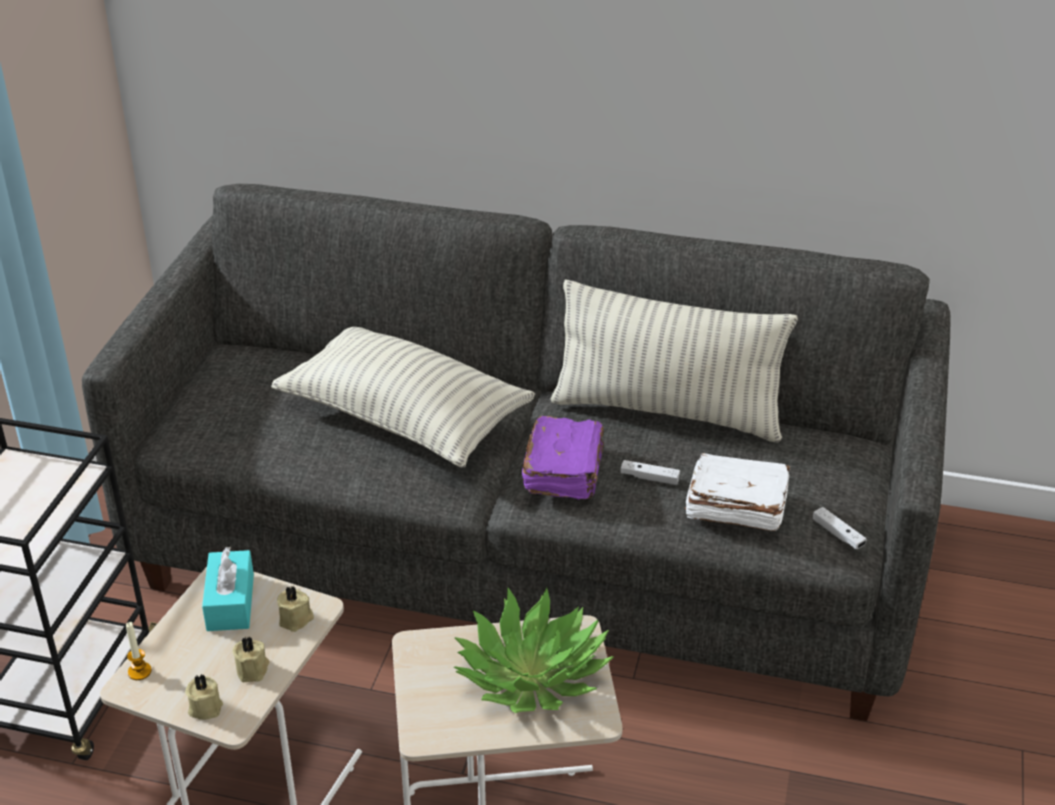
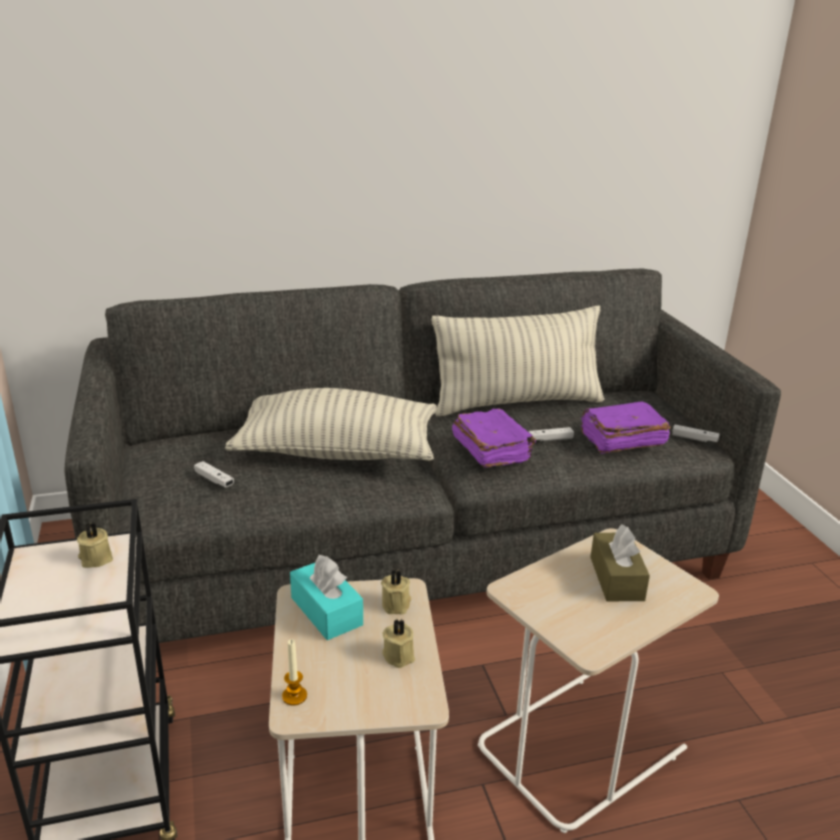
camera: 30 degrees left, 10 degrees down
(205, 707) = (386, 701): beige candle -> beige candle (95, 559)
(250, 417) = (214, 480): none -> white game controller
(532, 675) = (616, 578): potted plant -> brown tissue box
(734, 507) = (621, 440): white book -> purple book

